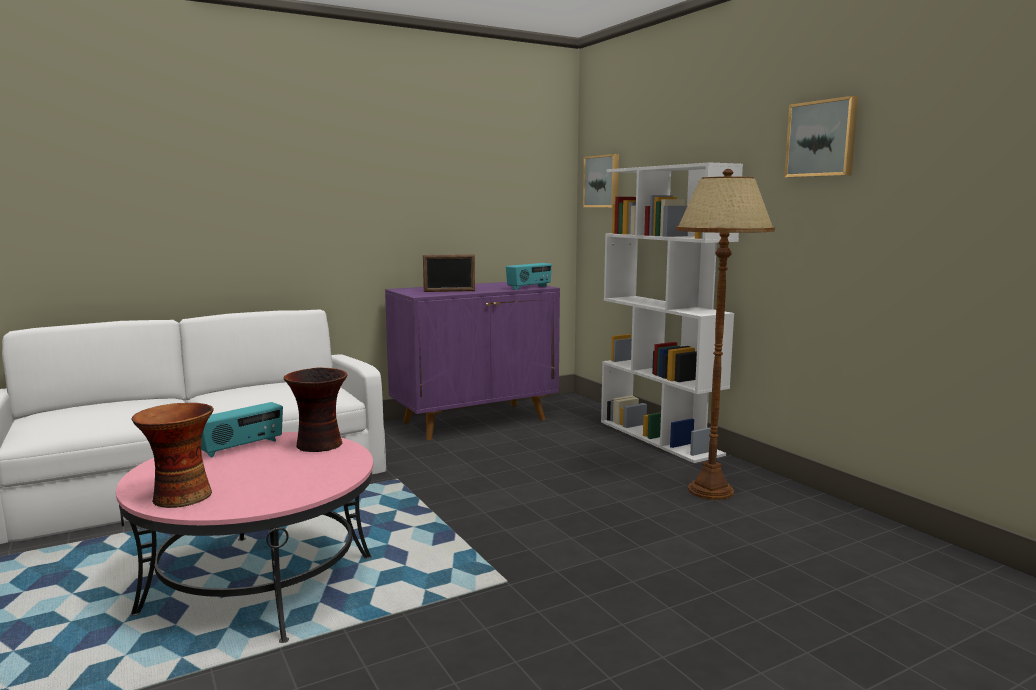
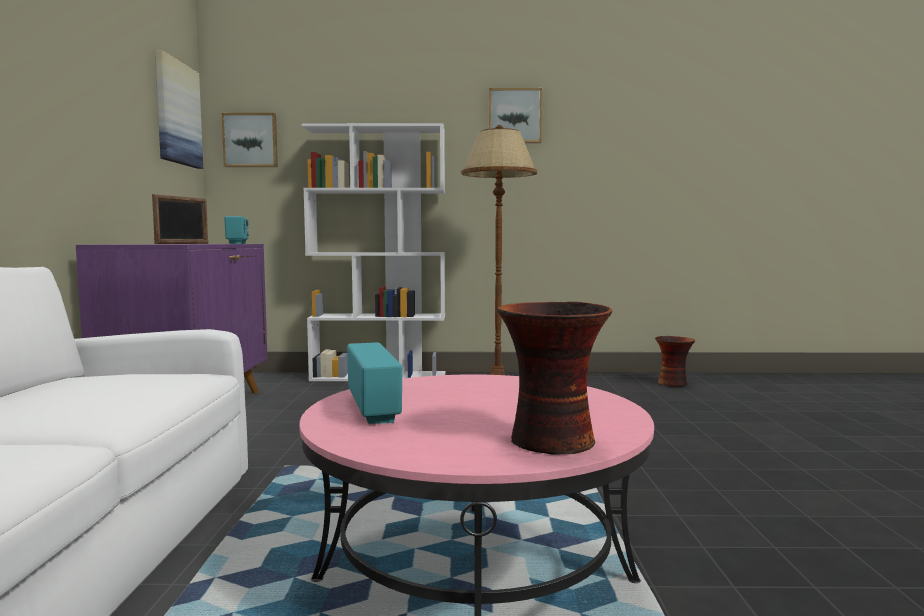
camera: 60 degrees left, 5 degrees down
(320, 445) = (431, 384): vase -> vase (673, 384)
(535, 166) = (177, 113): none -> picture

